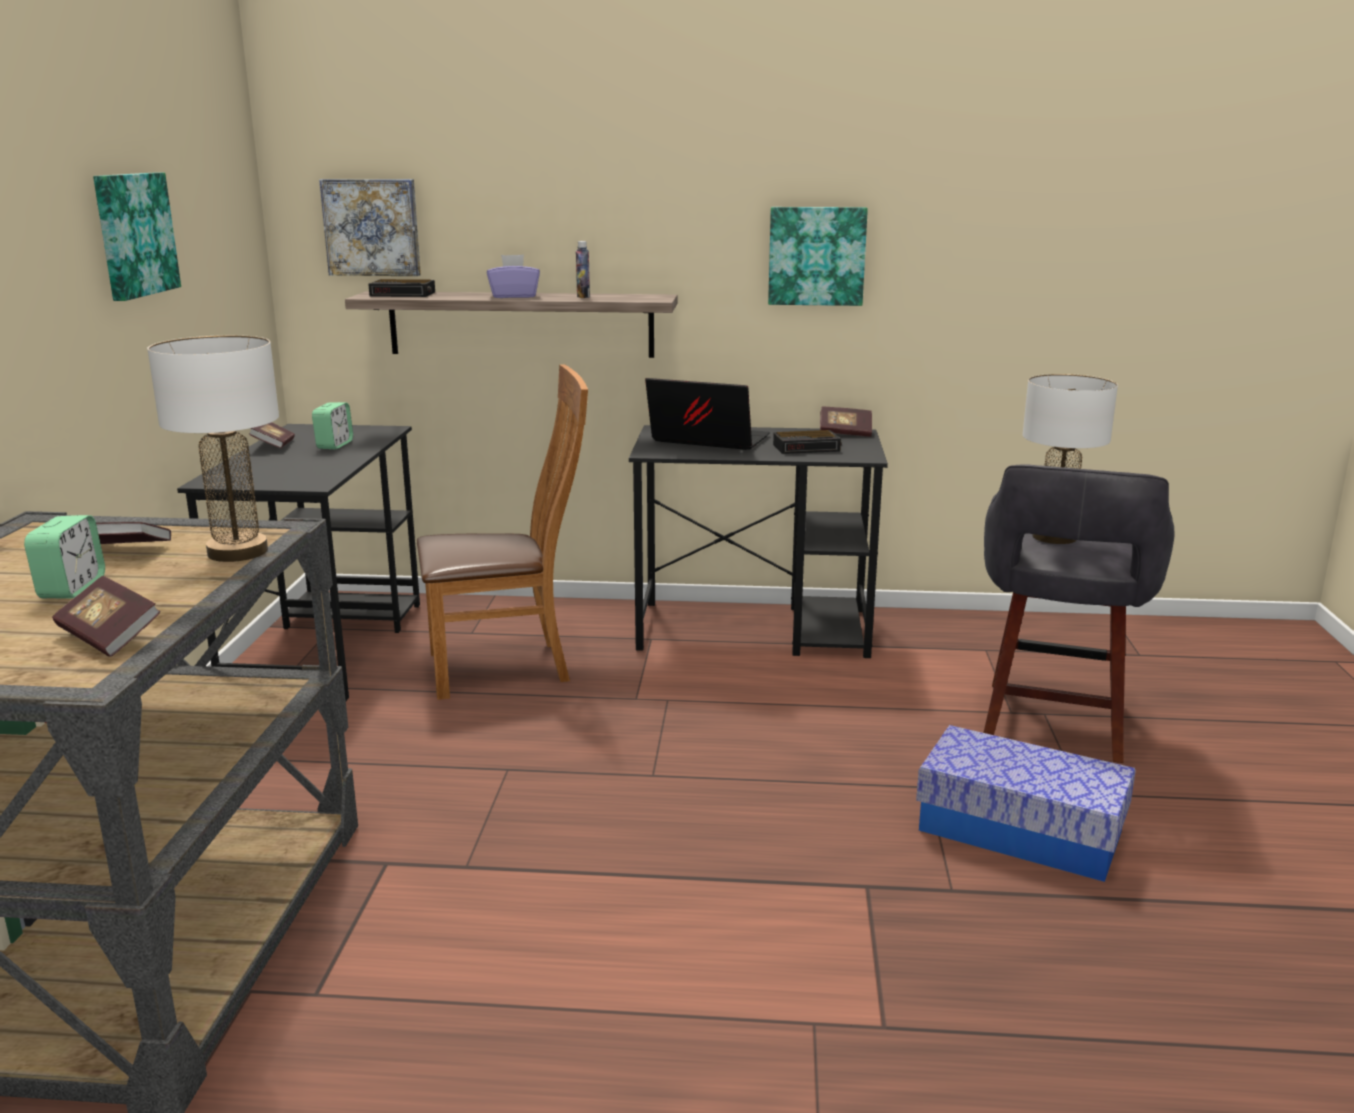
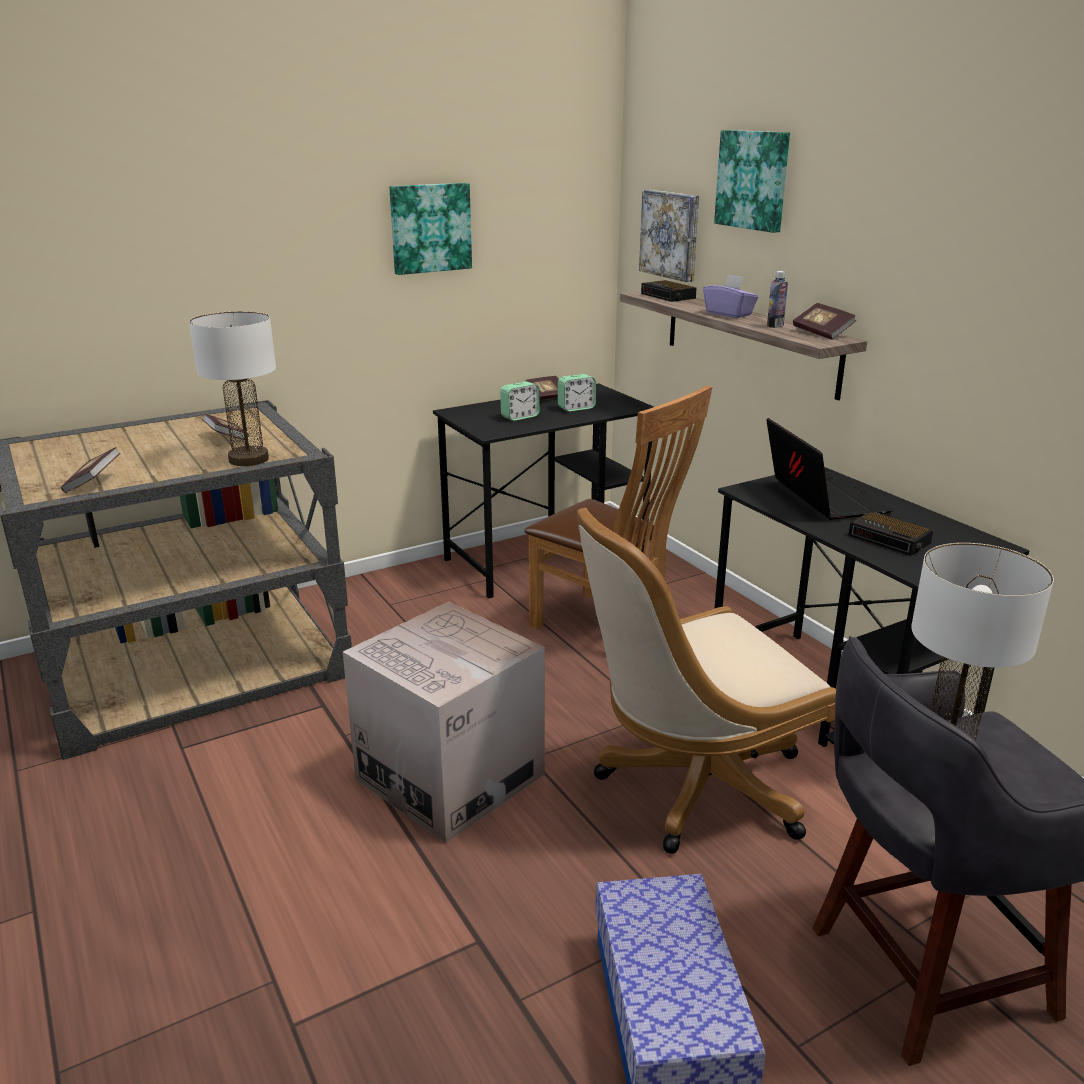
camera: 55 degrees right, 5 degrees up
(72, 588) = (160, 451): alarm clock -> alarm clock (520, 417)
(625, 826) = (450, 777): none -> cardboard box
(786, 723) = (691, 789): none -> office chair
(816, 256) = (1005, 327): picture -> picture (753, 180)
(845, 433) = (978, 540): book -> book (822, 333)

